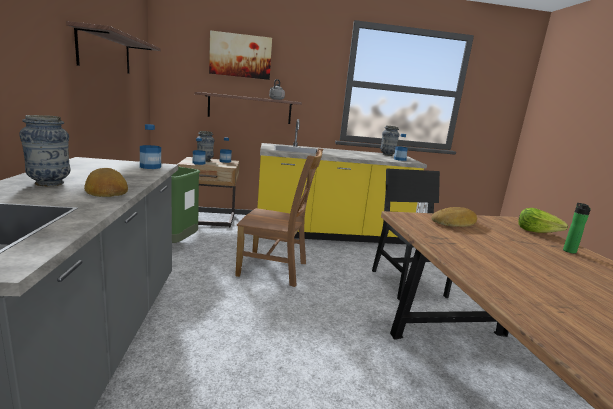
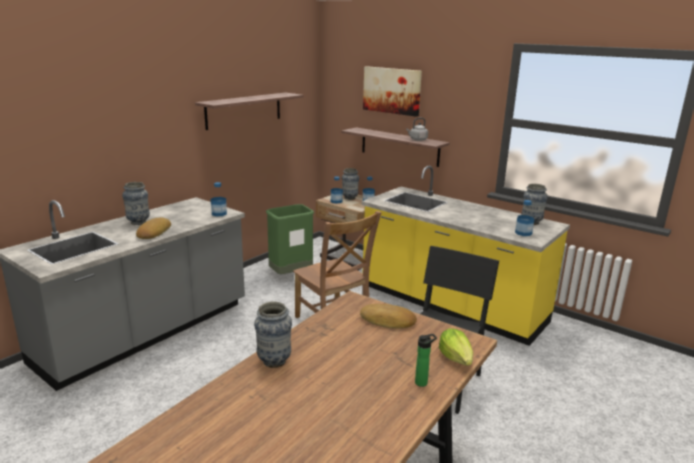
camera: 45 degrees right, 5 degrees up
(488, 275) = (274, 361): none -> vase

